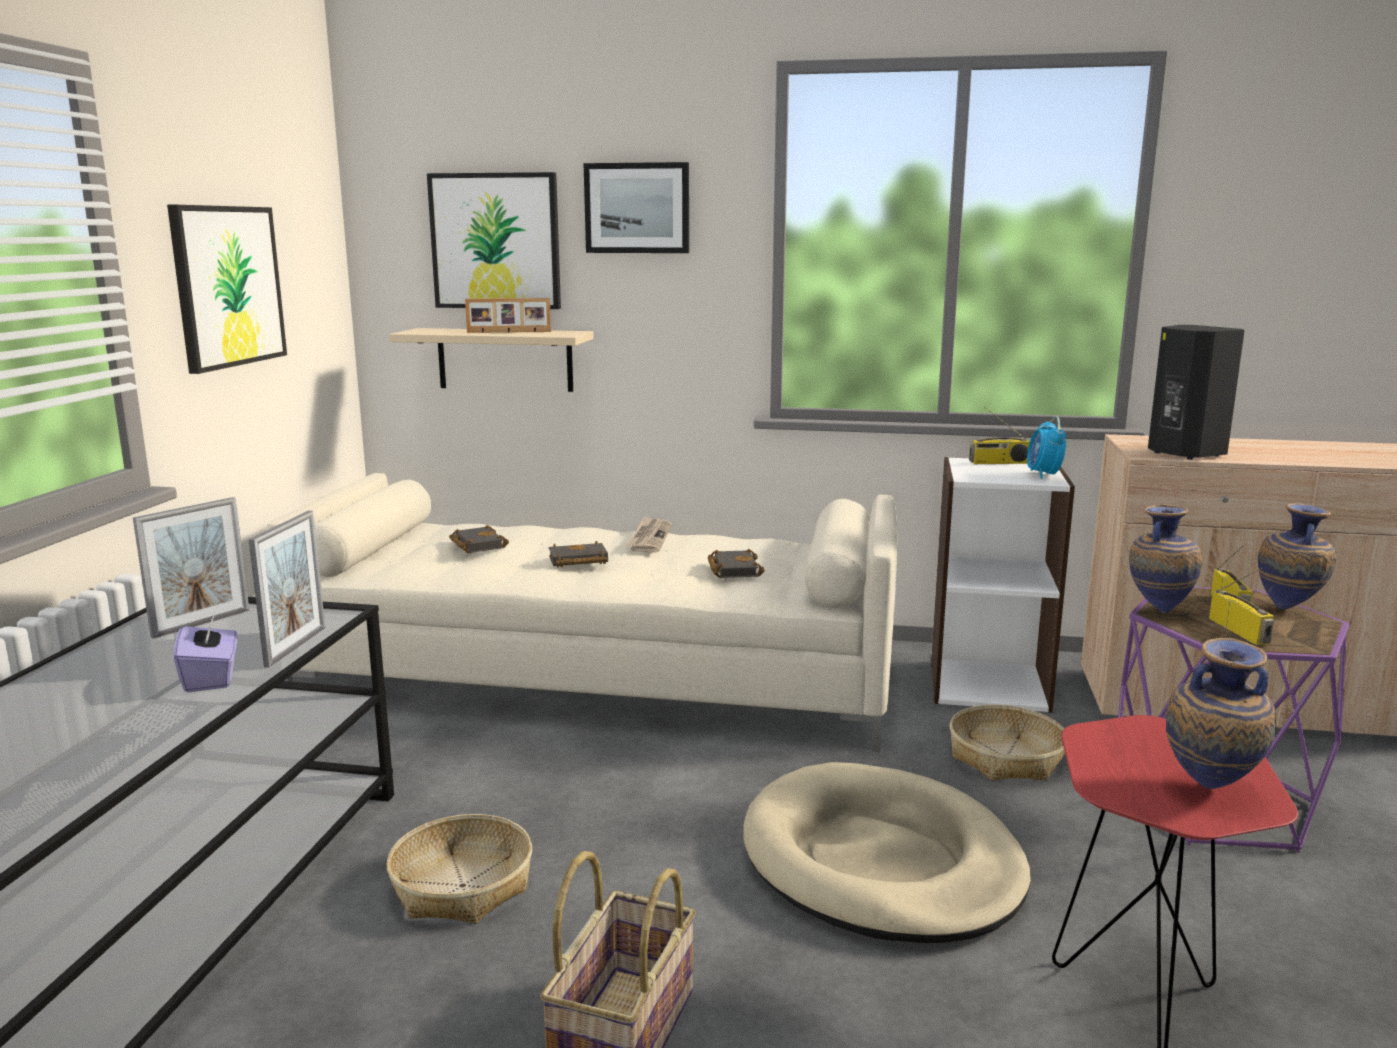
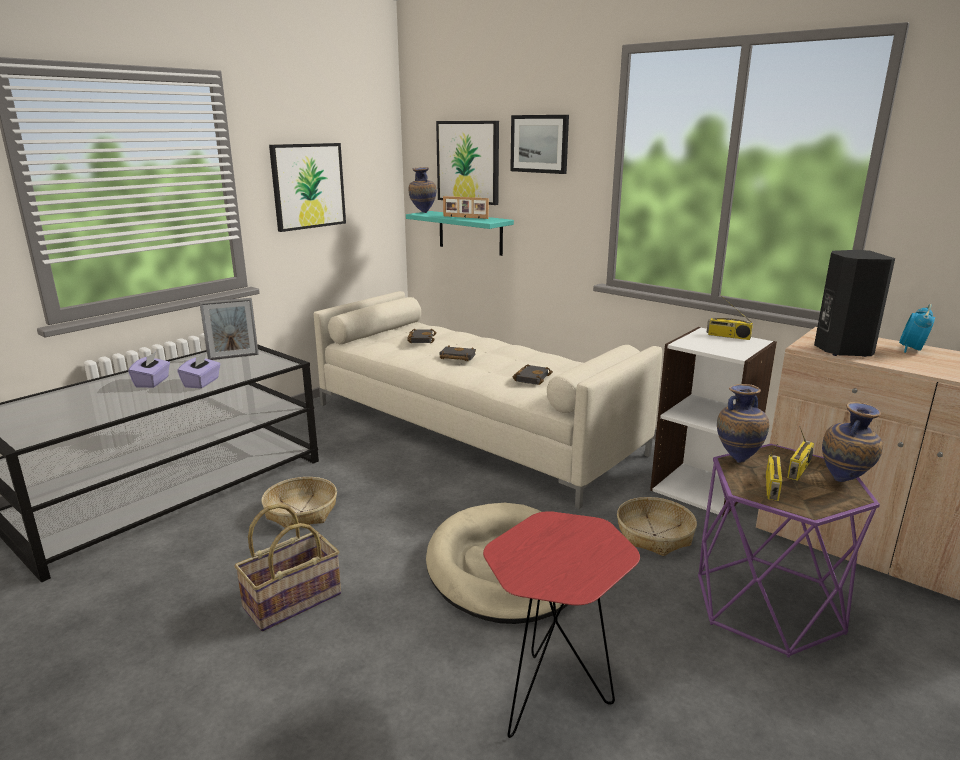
camera: 30 degrees right, 5 degrees up
(90, 699) = (152, 382): none -> purple tissue box
(296, 646) = (250, 375): picture frame -> none
(505, 359) = (470, 233): beige shelf -> turquoise shelf
(649, 538) = (512, 350): newspaper -> none
(1043, 475) = (742, 349): alarm clock -> alarm clock (912, 350)
(1208, 791) = (559, 571): vase -> vase (422, 213)

